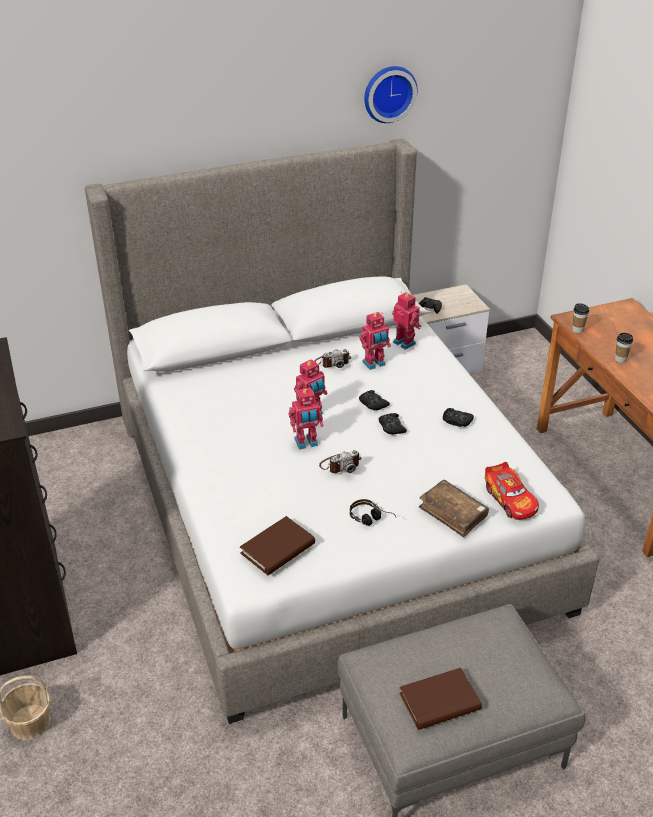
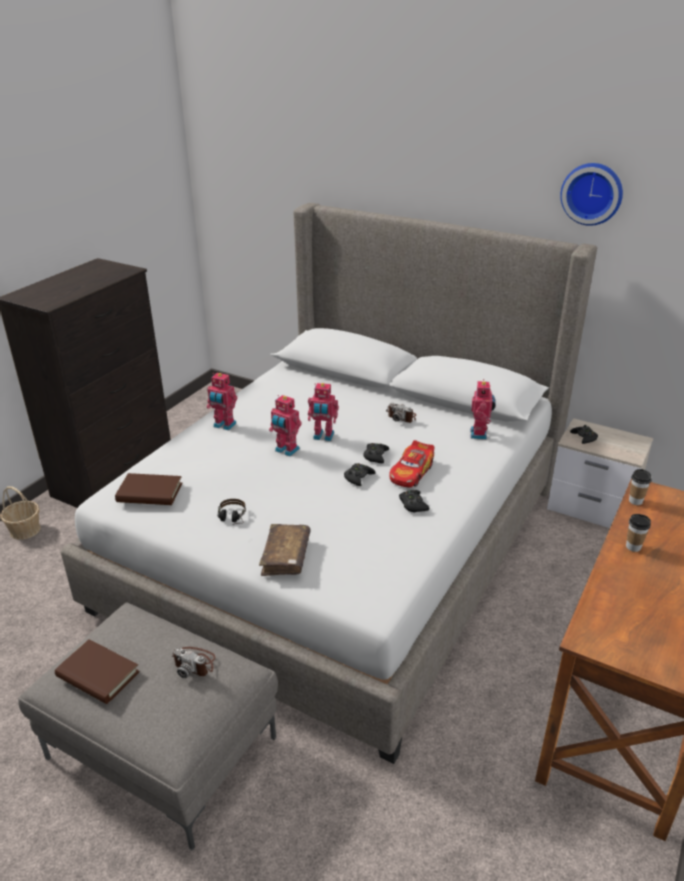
camera: 50 degrees right, 5 degrees down
(340, 465) = (278, 475): camera -> camera (195, 663)
(374, 364) = (428, 434): toy robot -> toy robot (224, 425)
(510, 499) = (344, 580): toy car -> toy car (412, 472)

